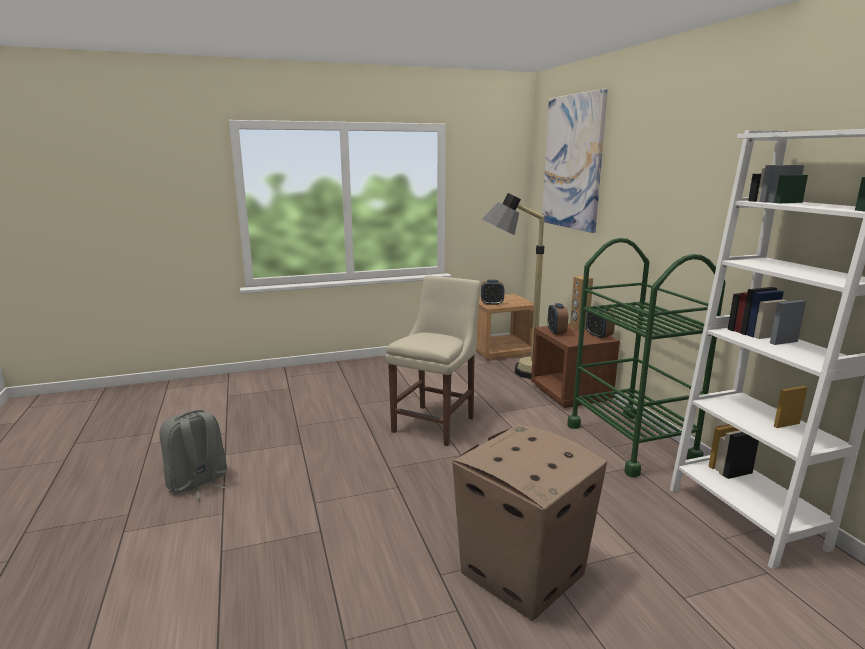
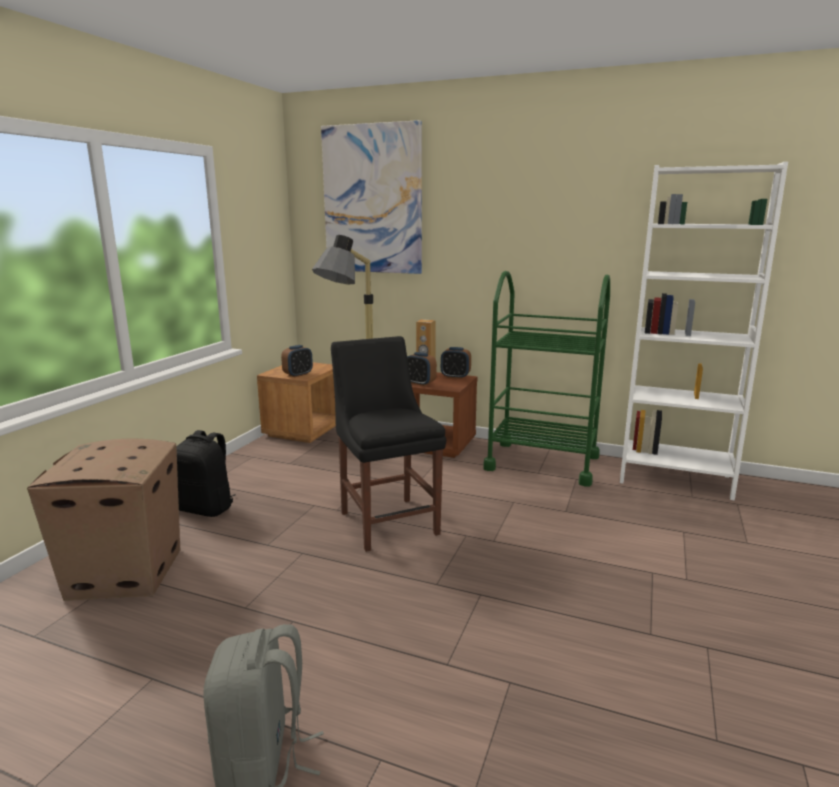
camera: 50 degrees left, 0 degrees up
(368, 374) = (205, 508): none -> black backpack
(436, 423) = (387, 520): beige chair -> black chair
(521, 574) = (678, 592): cardboard box -> cardboard box (125, 574)

